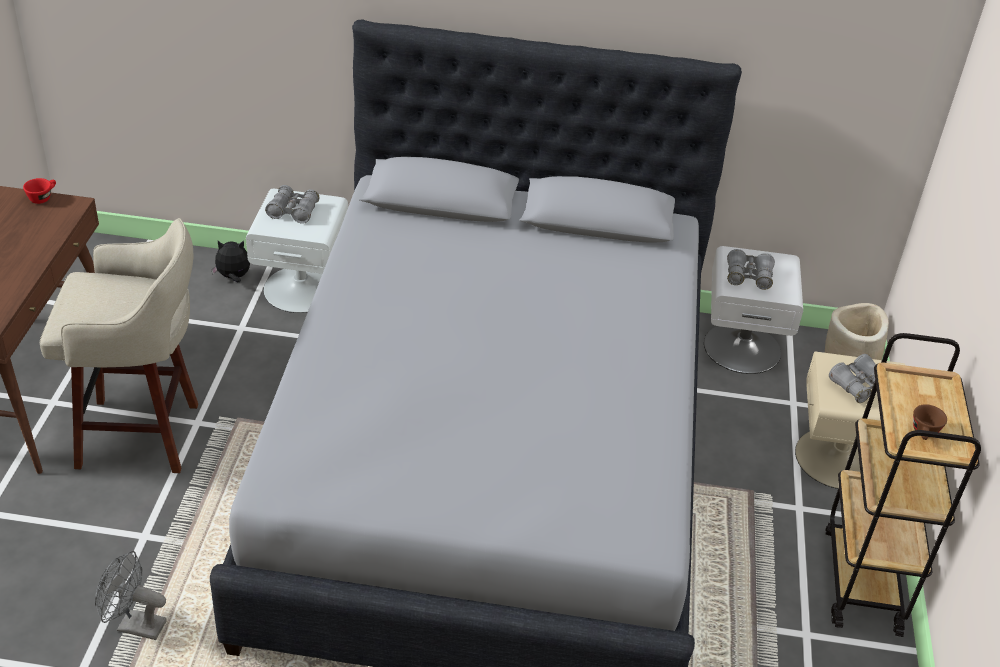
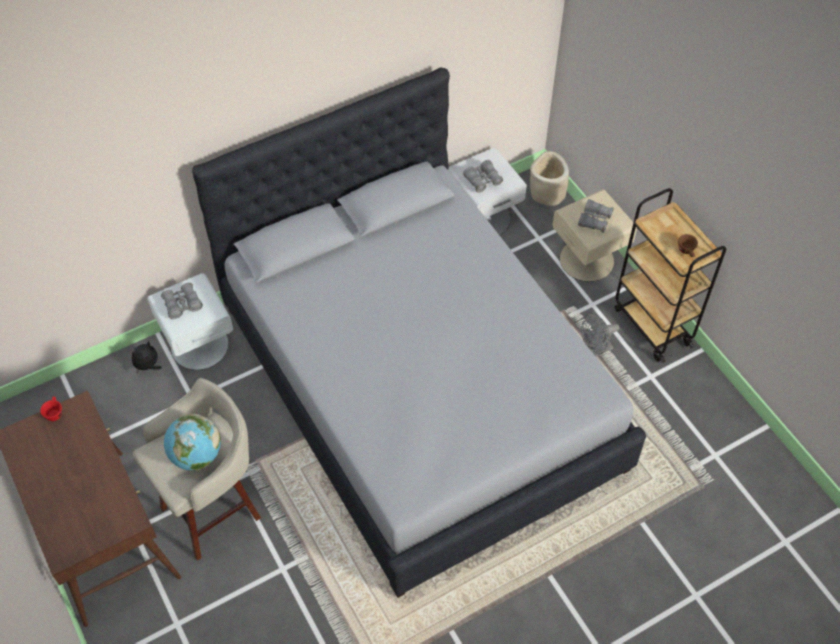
camera: 35 degrees left, 15 degrees up
(117, 307) = (196, 456): none -> globe
(134, 625) = (333, 620): grey fan -> grey fan (595, 350)

